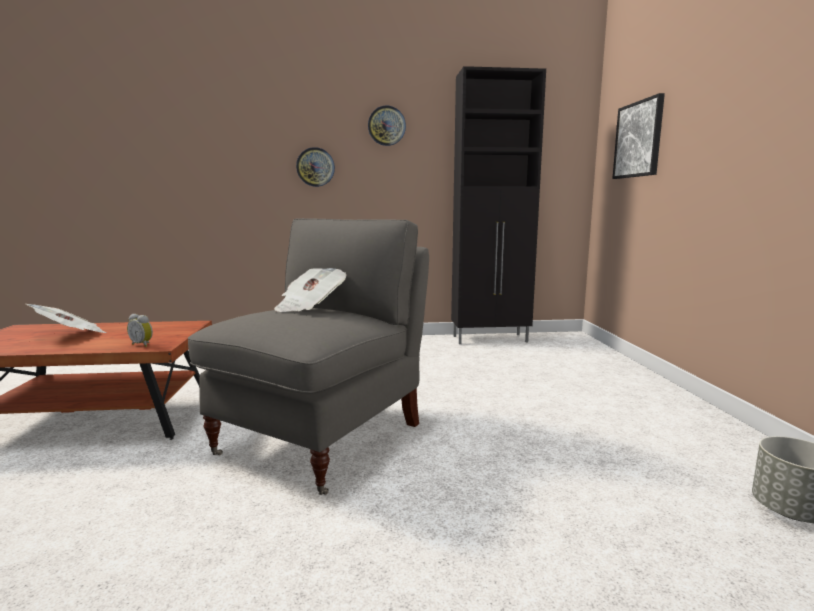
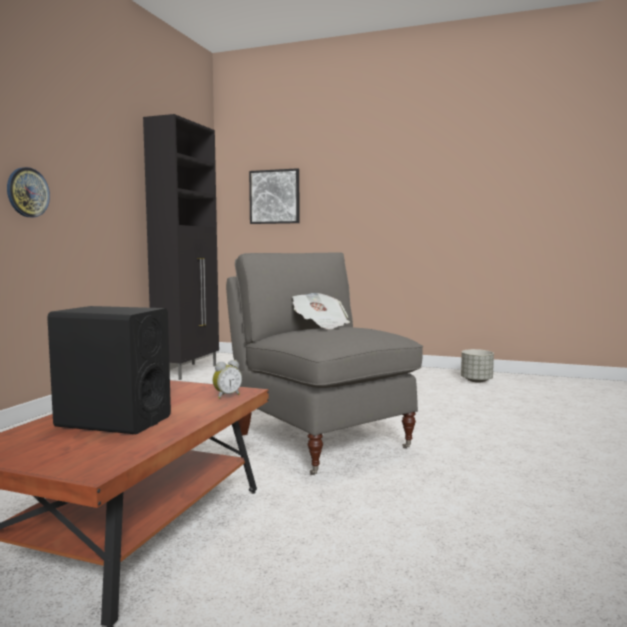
camera: 65 degrees left, 5 degrees down
(71, 335) = (113, 421): newspaper -> black speaker
(386, 126) = (91, 154): wall clock -> none

